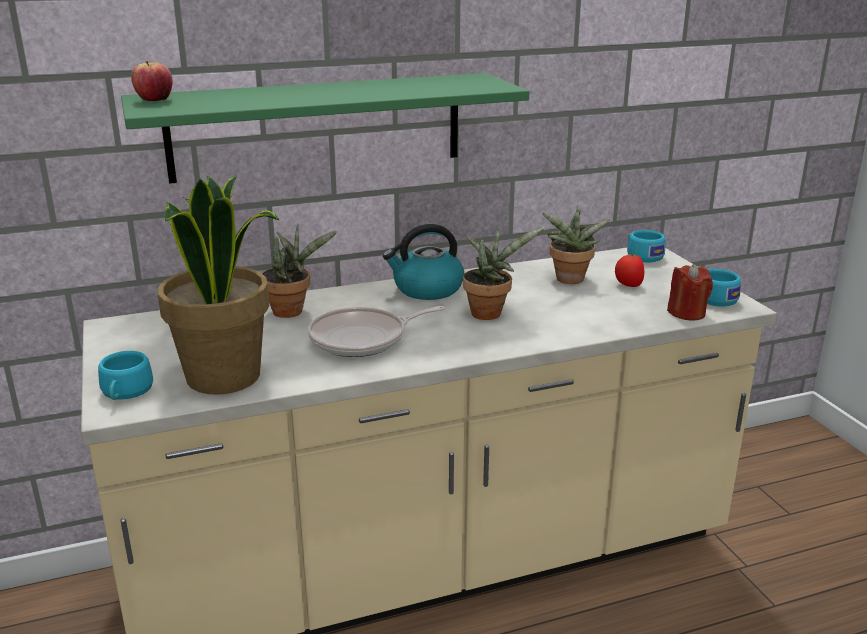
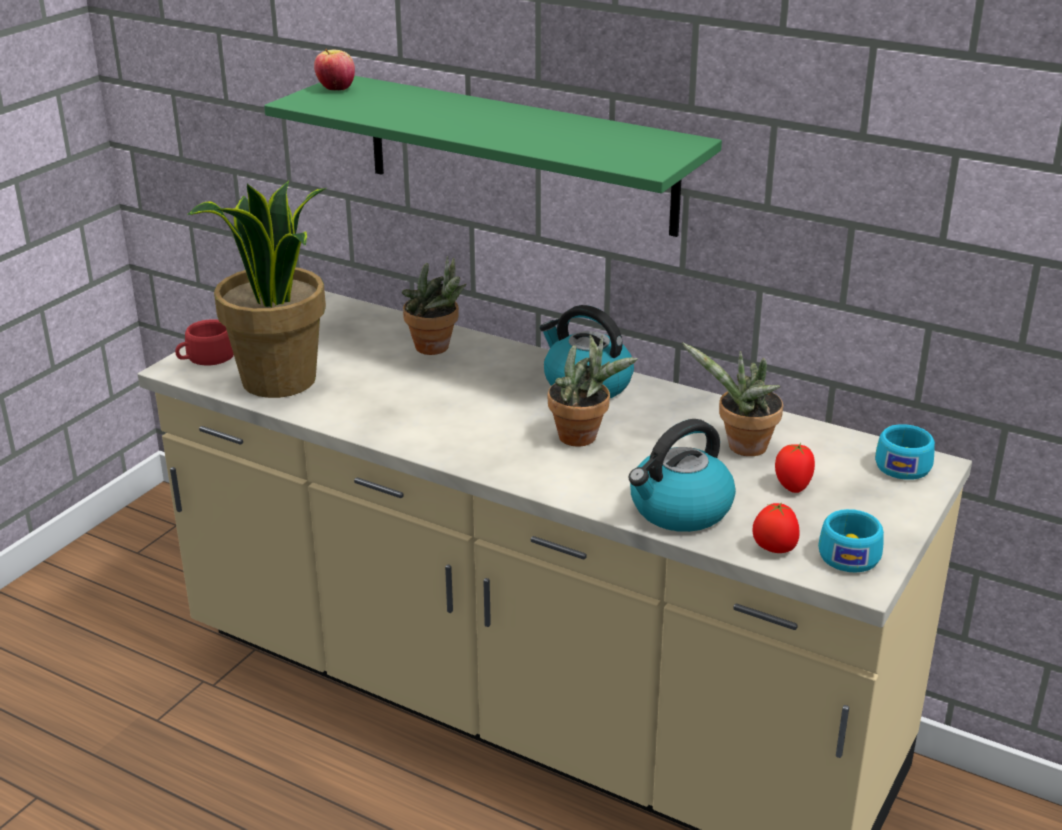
camera: 50 degrees right, 5 degrees up
(125, 393) = (206, 358): turquoise cup -> red cup
(363, 339) = (429, 403): frying pan -> none
(613, 319) = (679, 510): none -> kettle
(686, 313) = (774, 549): red candle -> tomato

